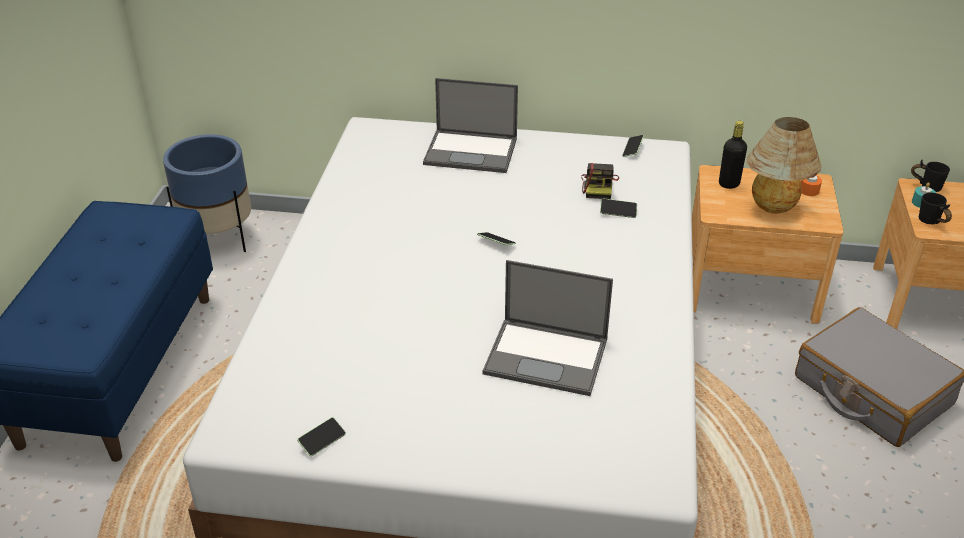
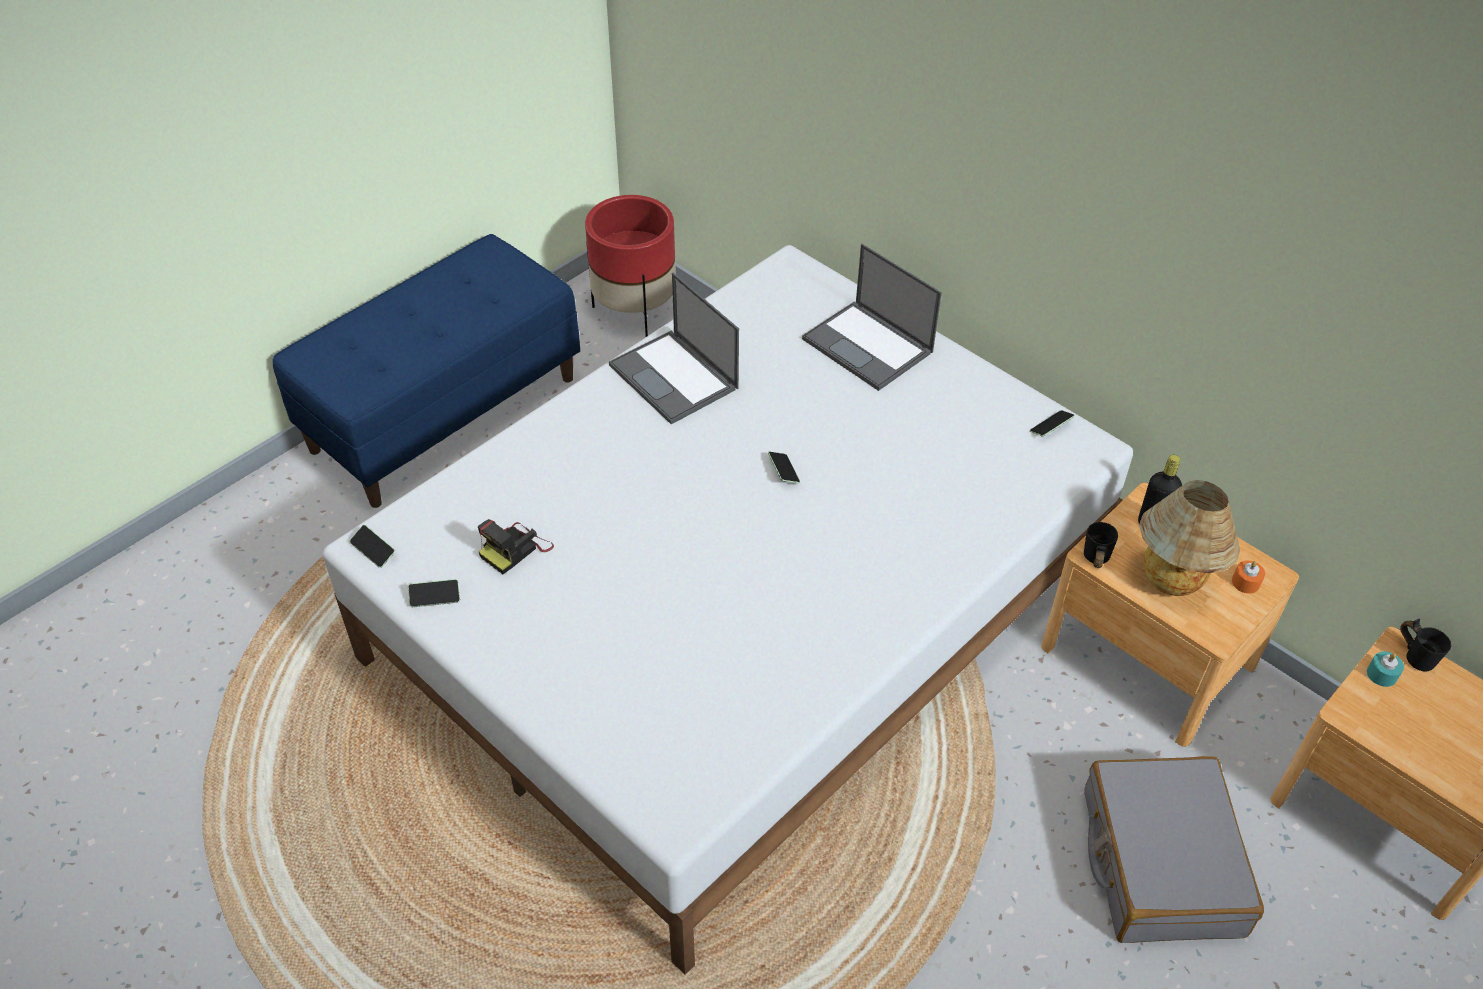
camera: 35 degrees right, 10 degrees up
(218, 238) = (635, 313): blue planter -> red planter
(548, 356) = (706, 627): laptop -> laptop (675, 377)
(599, 186) = (962, 457): camera -> camera (516, 549)
(618, 212) = (949, 500): phone -> phone (373, 550)
(929, 223) = (1357, 706): black mug -> black mug (1092, 560)

